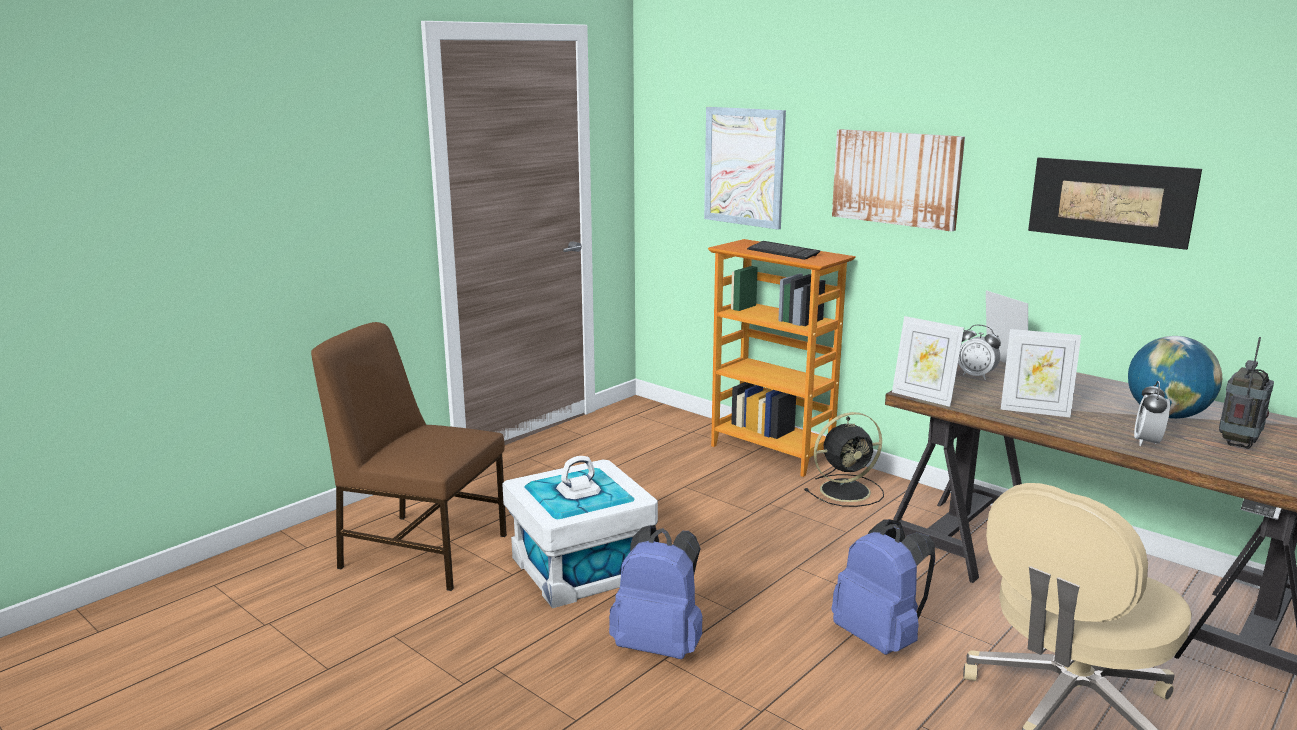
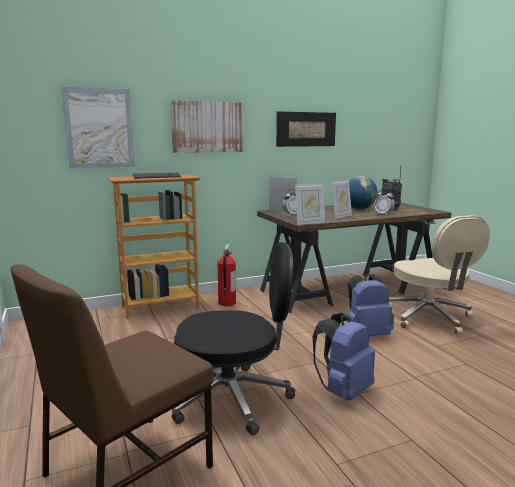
camera: 65 degrees left, 5 degrees down
(580, 569) = (233, 398): white storage box -> black office chair
(847, 490) = (226, 303): black fan -> fire extinguisher

